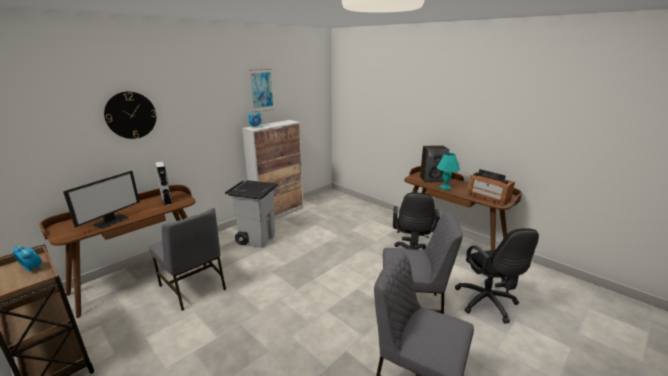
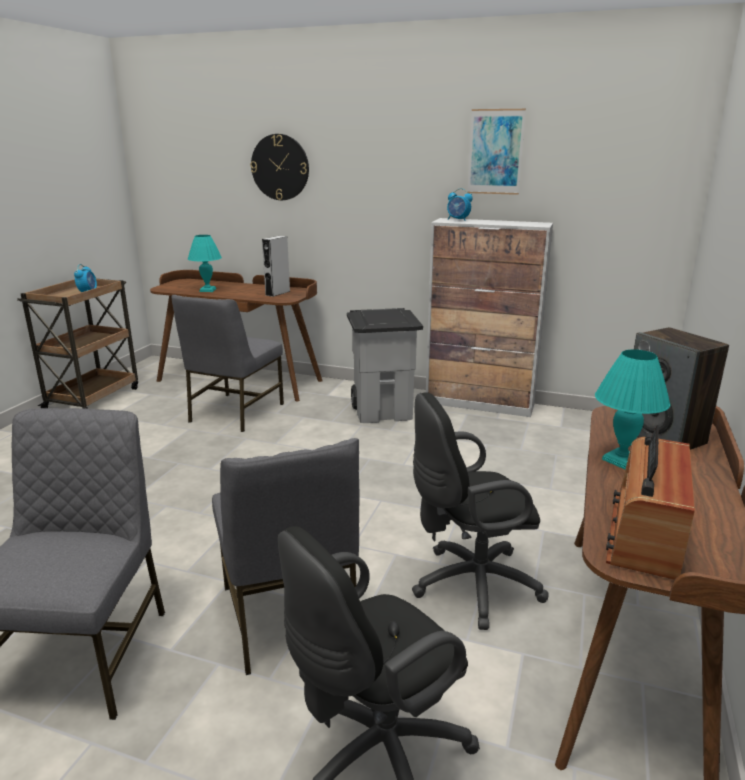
camera: 65 degrees right, 0 degrees up
(111, 221) = (208, 290): monitor -> turquoise table lamp

